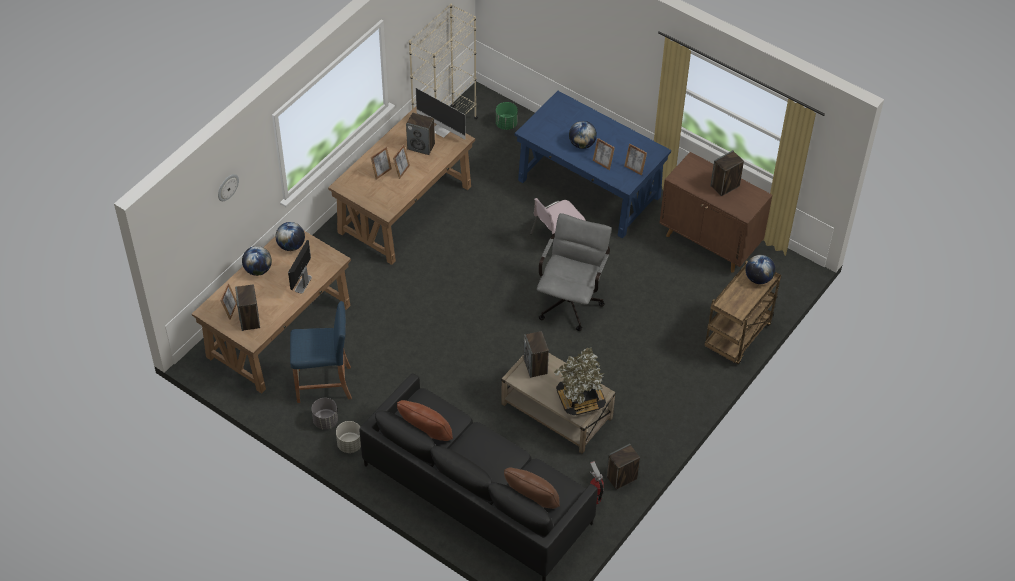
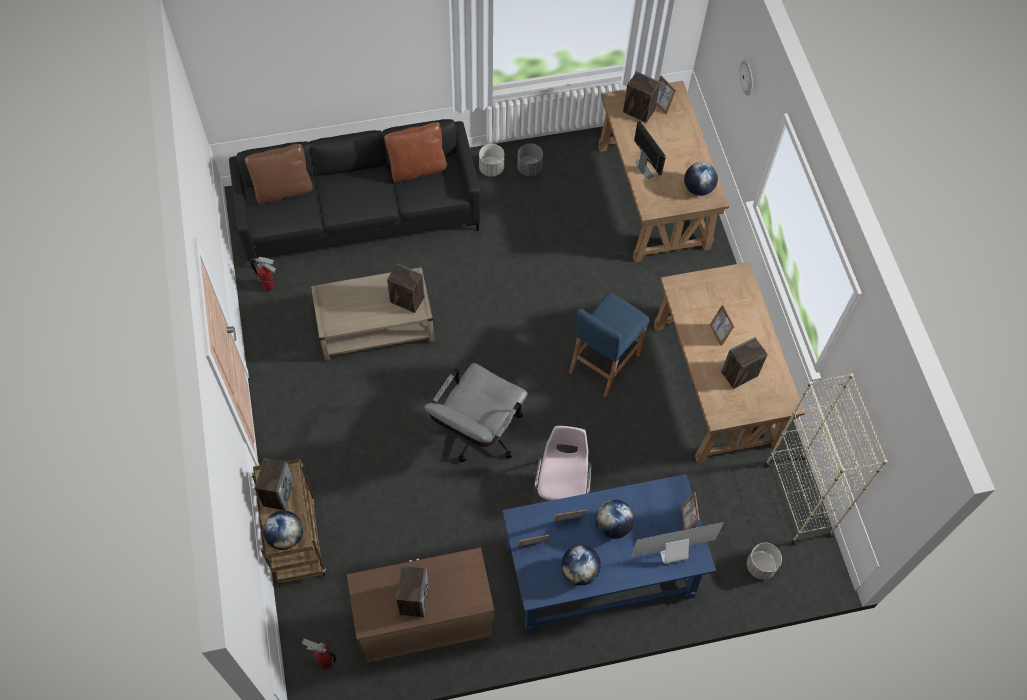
camera: 130 degrees right, 10 degrees up
(258, 270) = (690, 149): globe -> globe (579, 571)
(323, 384) = (567, 190): blue stool -> blue stool (604, 363)
(381, 172) = (731, 316): picture frame -> picture frame (687, 520)
(442, 129) = (748, 410): monitor -> monitor (672, 552)
(506, 124) = (760, 566): green planter -> grey planter
(571, 300) = (477, 435): grey office chair -> grey office chair turned 60 degrees clockwise
(580, 399) = (340, 305): potted plant -> none
(621, 478) = (266, 320): speaker -> speaker (278, 493)
(781, 270) = (325, 662): none -> fire extinguisher

